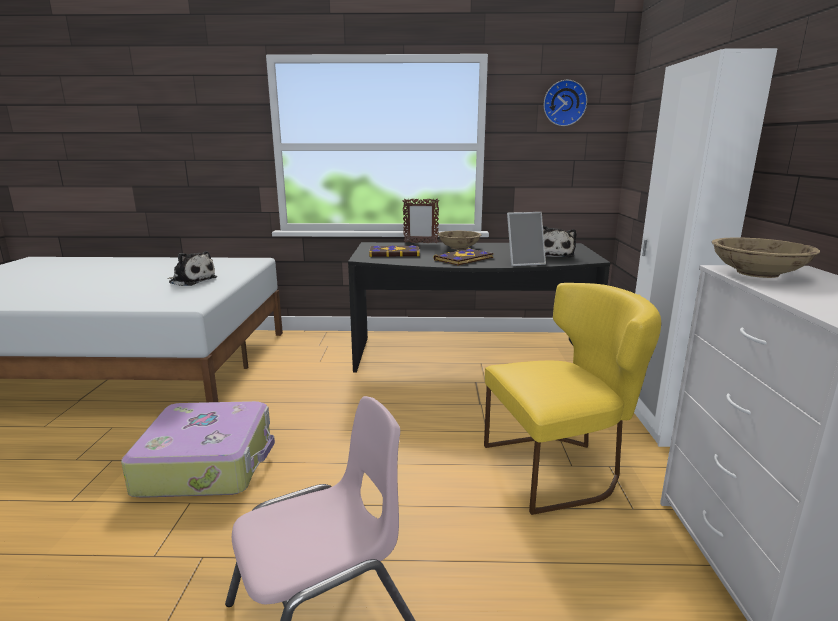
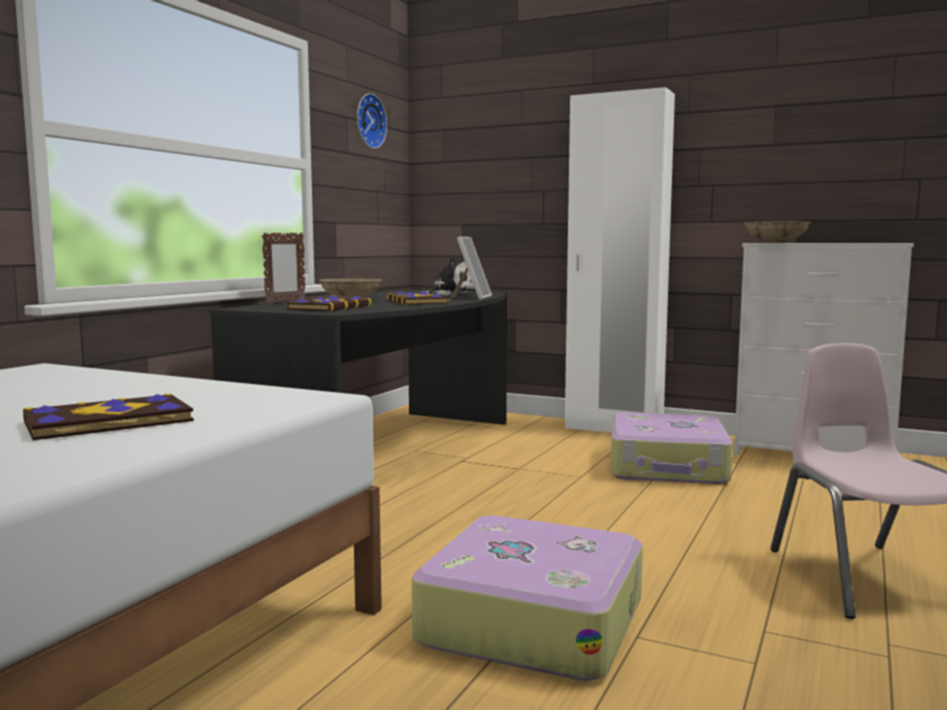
camera: 65 degrees left, 10 degrees down
(129, 292) = (109, 422): none -> book
(191, 280) = (116, 394): plush toy -> none
(560, 468) = (668, 467): yellow chair -> suitcase

